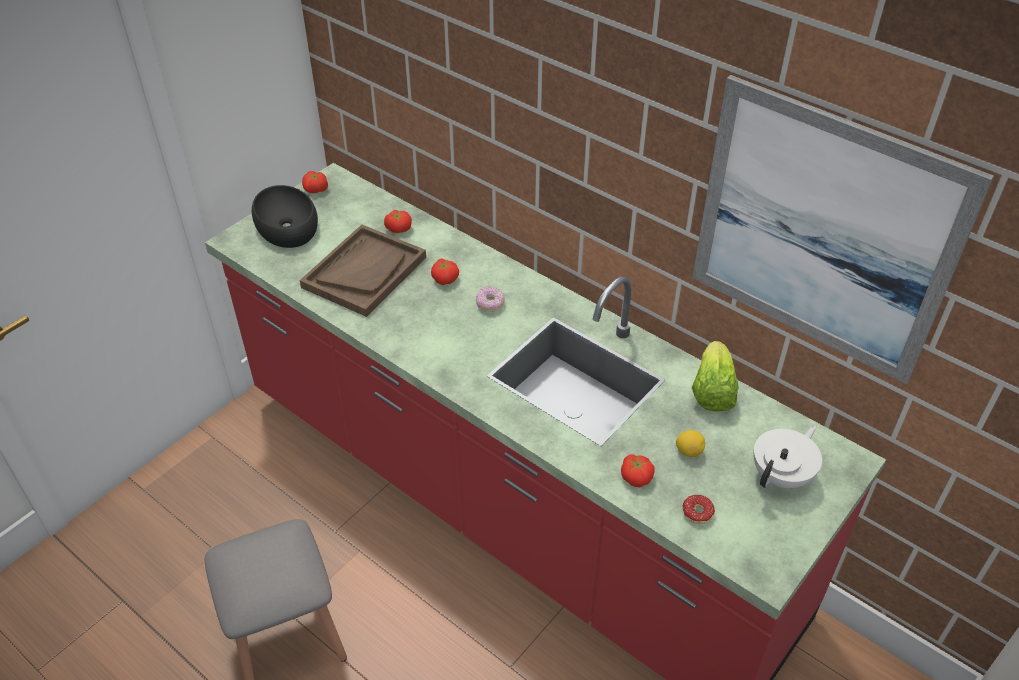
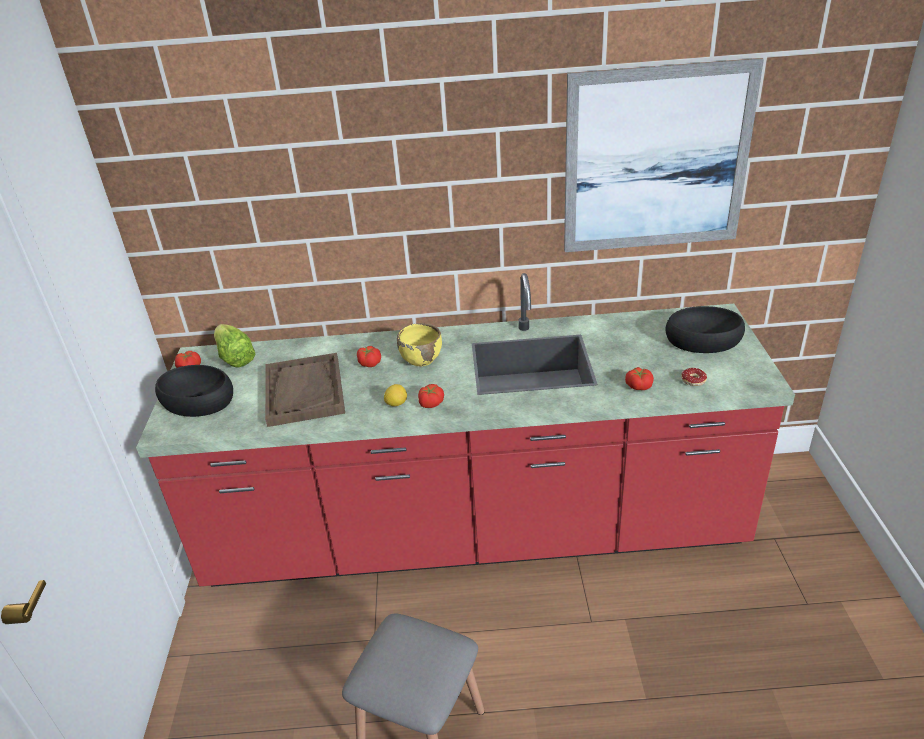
camera: 40 degrees left, 10 degrees down
(398, 228) = (292, 355): tomato -> tomato (430, 403)
(490, 304) = (421, 359): donut -> yellow bowl
(689, 451) = (645, 357): lemon -> lemon (396, 404)
(712, 391) = (613, 325): lettuce -> lettuce (235, 358)
(782, 475) = (703, 338): white teapot -> black bowl

